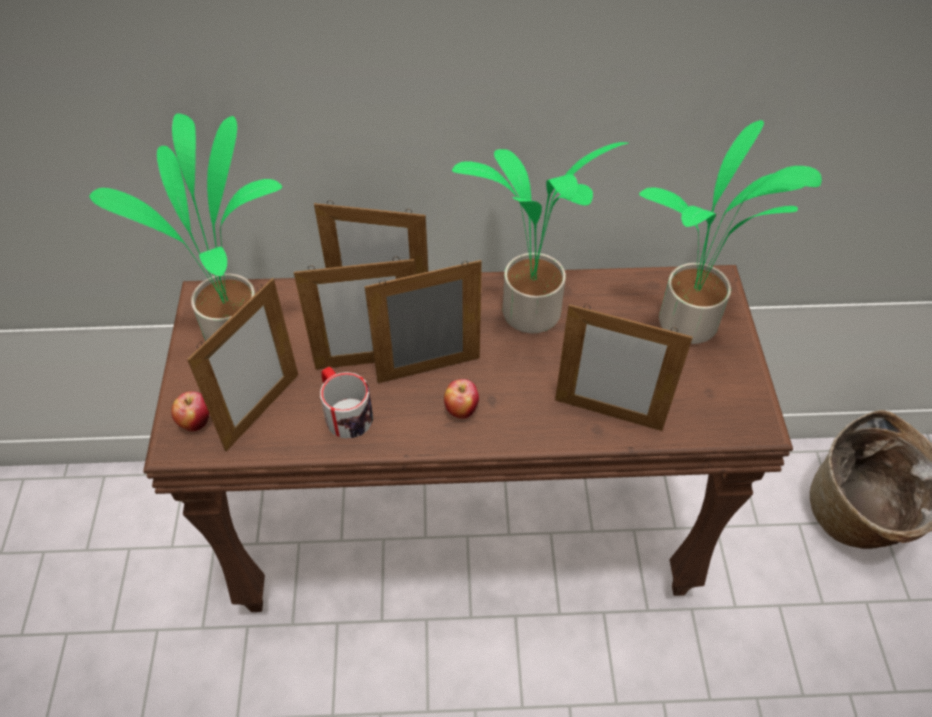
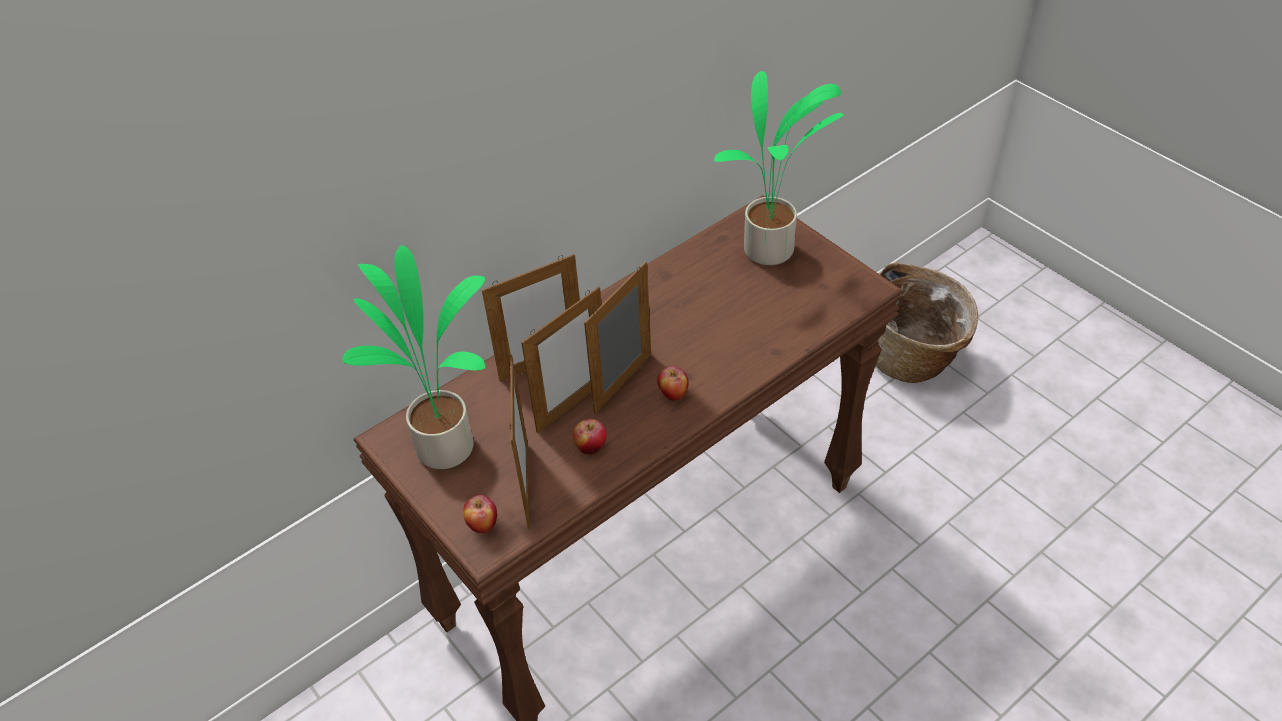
camera: 35 degrees left, 5 degrees down
(344, 411) = (590, 447): mug -> apple
(528, 316) = (657, 306): potted plant -> none
(608, 414) = (773, 337): picture frame -> none

